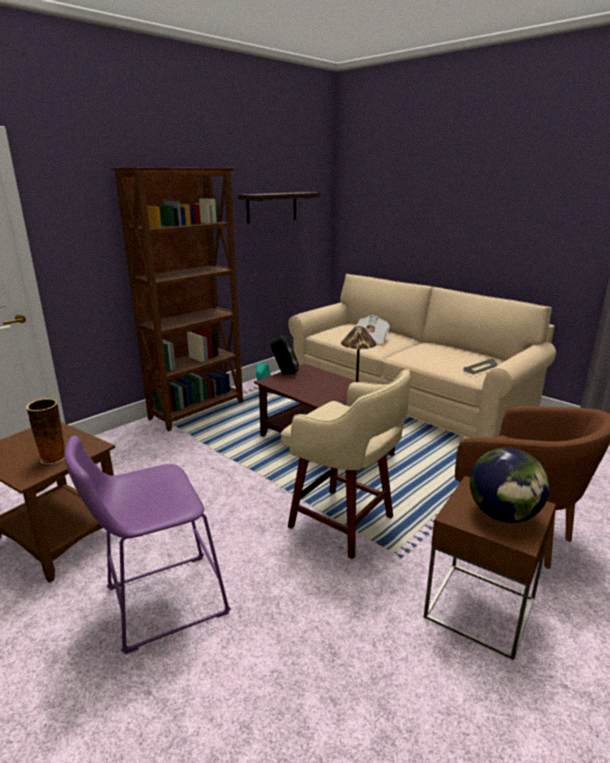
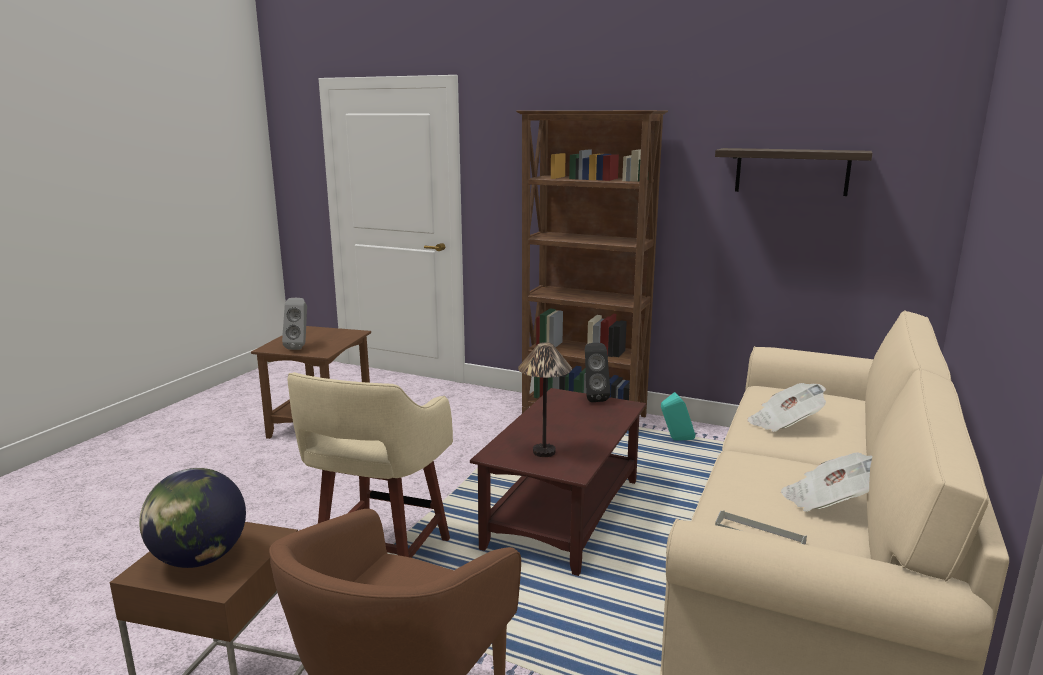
camera: 70 degrees right, 5 degrees down
(53, 458) = (299, 347): vase -> grey speaker
(159, 602) = (243, 485): purple stool -> none
(453, 351) = (827, 502): none -> newspaper

